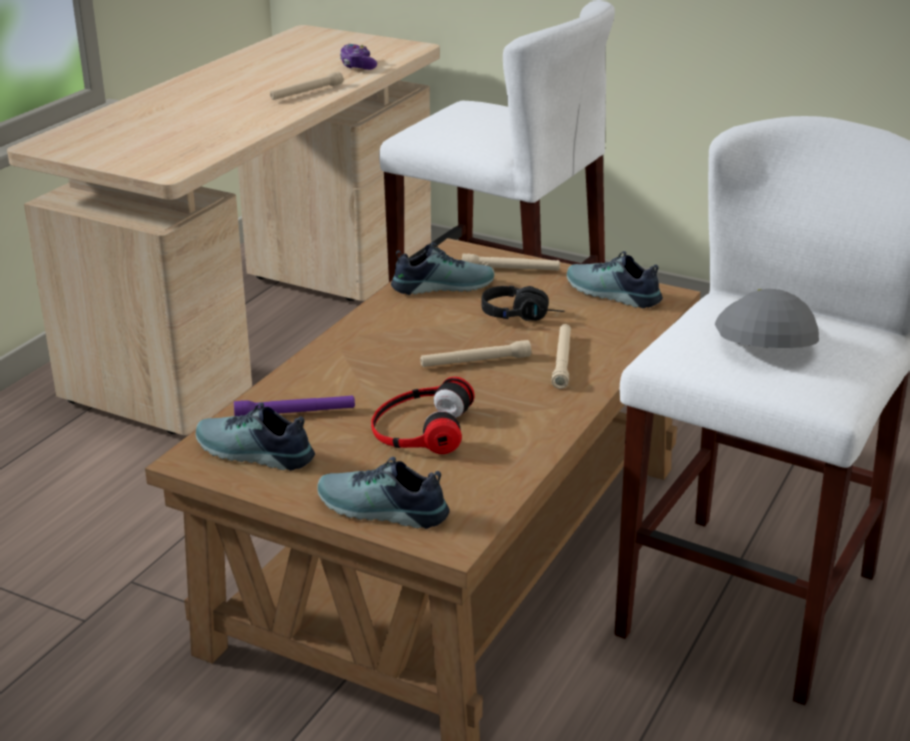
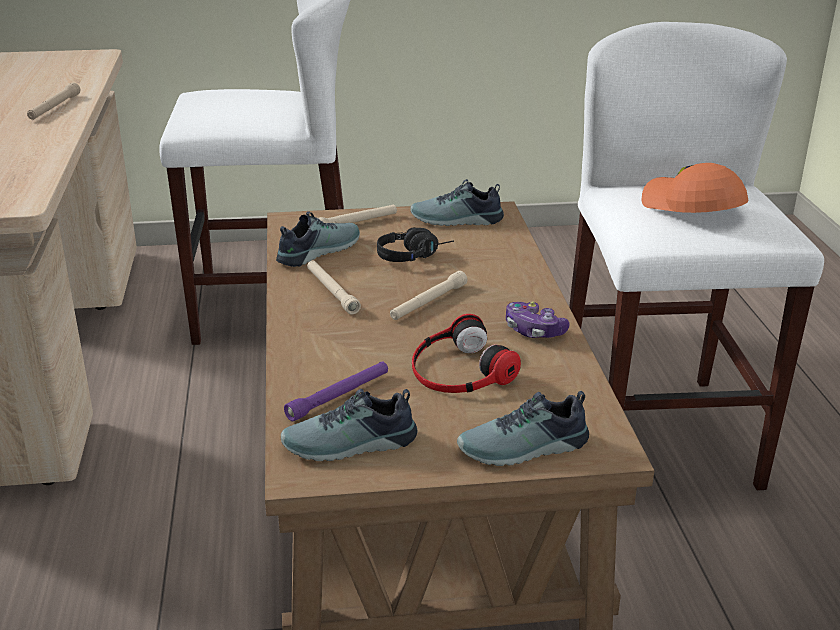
camera: 35 degrees left, 0 degrees up
(358, 66) = (70, 78): game controller -> game controller (534, 330)
(562, 361) = (492, 281): beige flashlight -> beige flashlight (332, 292)
(762, 338) = (690, 208): grey cap -> orange cap

